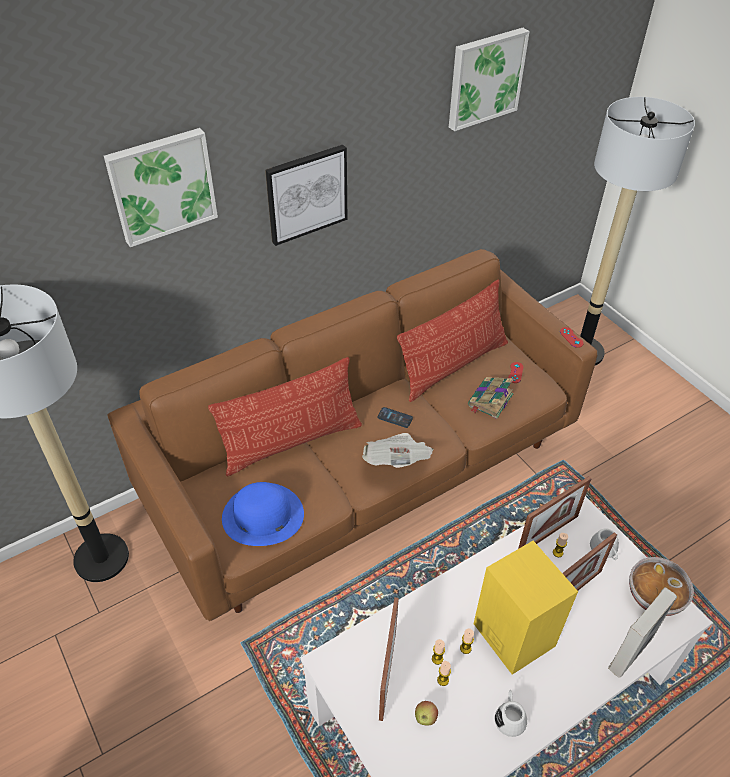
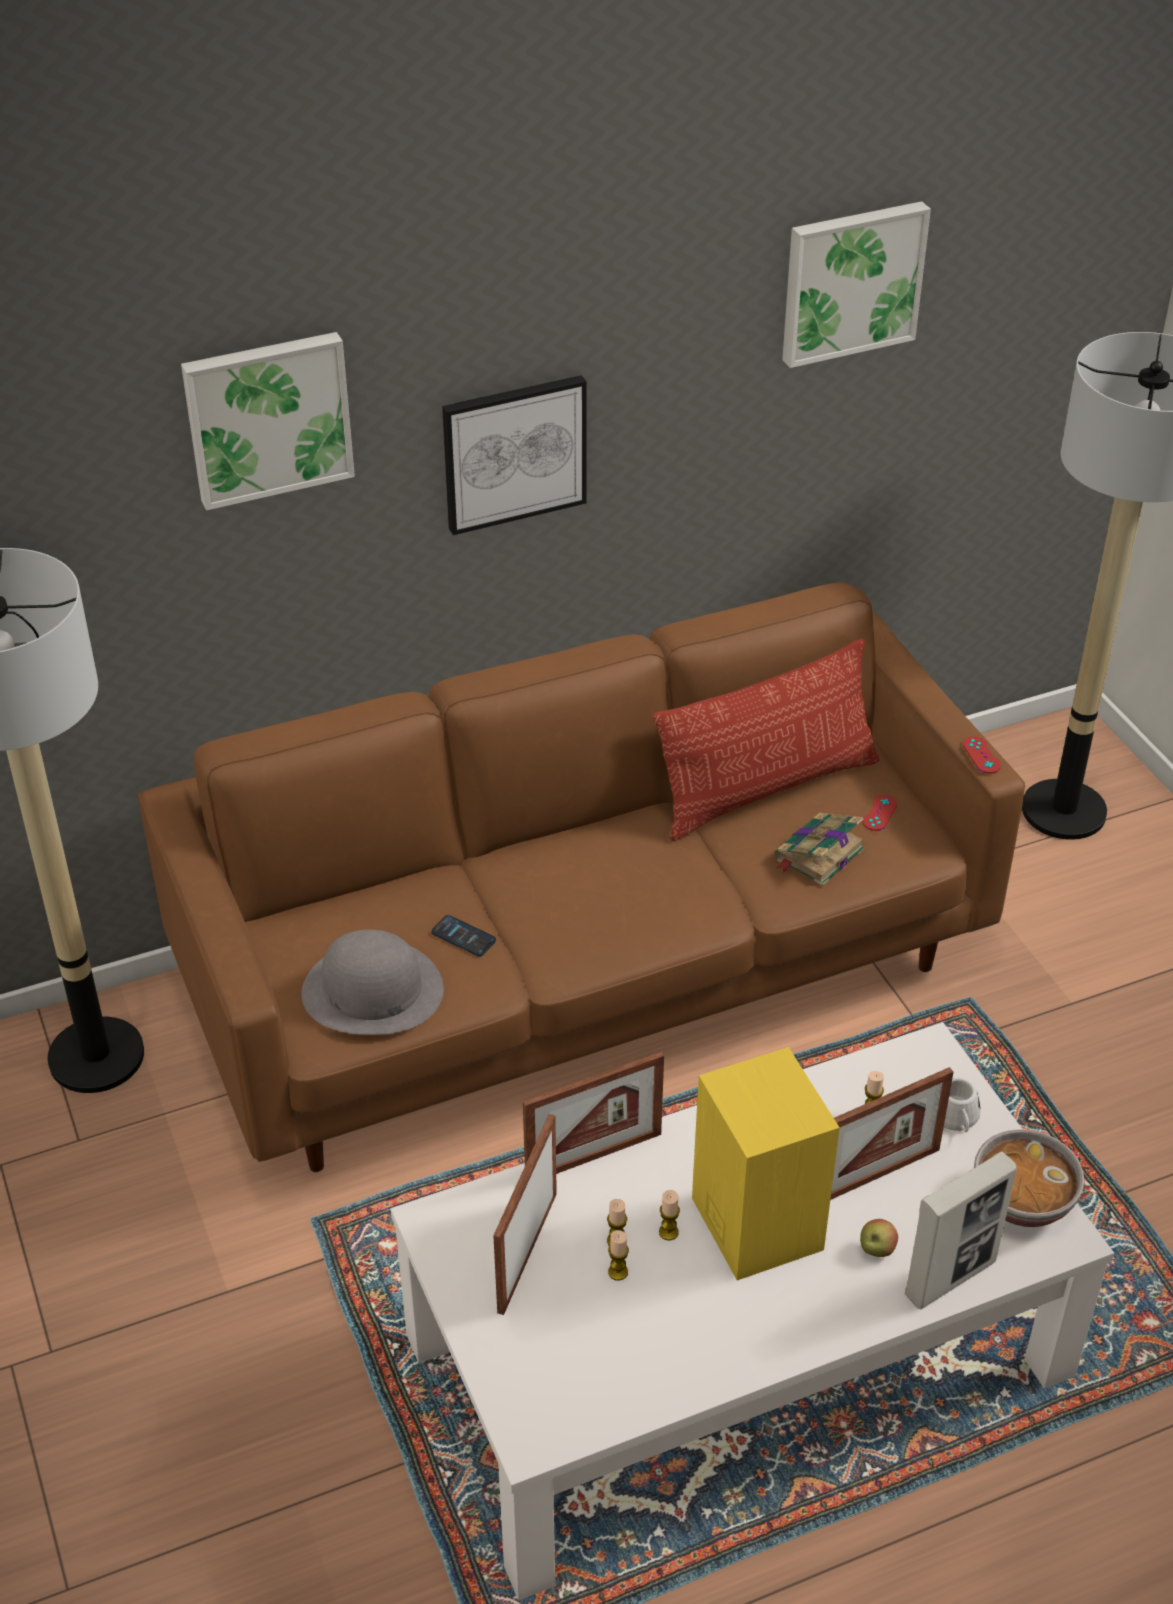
camera: 10 degrees right, 5 degrees down
(262, 515) = (372, 990): blue hat -> grey hat
(291, 442) = (446, 882): pillow -> none
(395, 418) = (638, 864): phone -> phone (463, 937)
(396, 462) = (623, 934): newspaper -> none
(425, 718) = (574, 1321): apple -> apple (876, 1250)
(509, 716) = (715, 1339): white mug -> none
(547, 534) = (861, 1081): picture frame -> picture frame (593, 1157)

